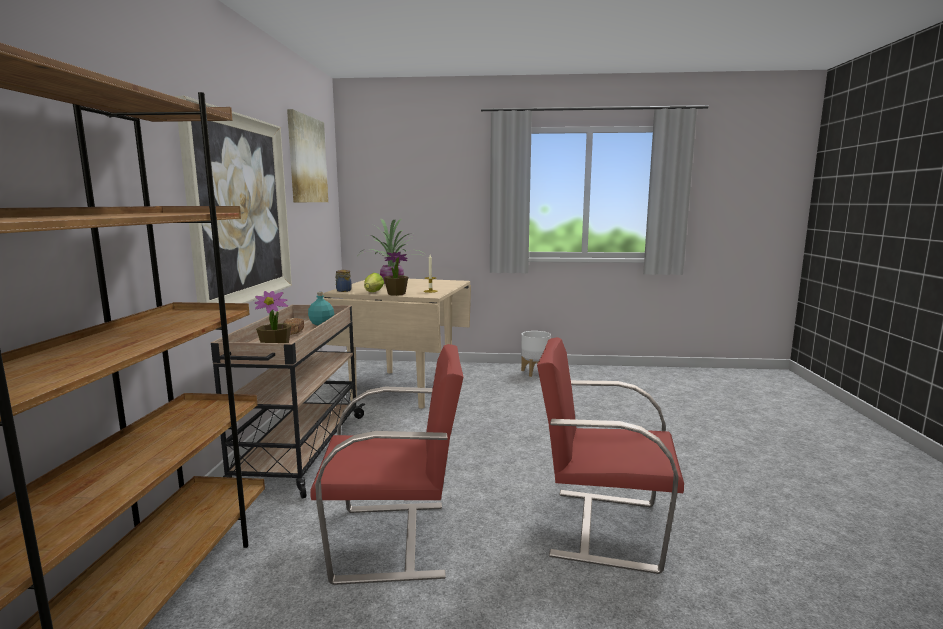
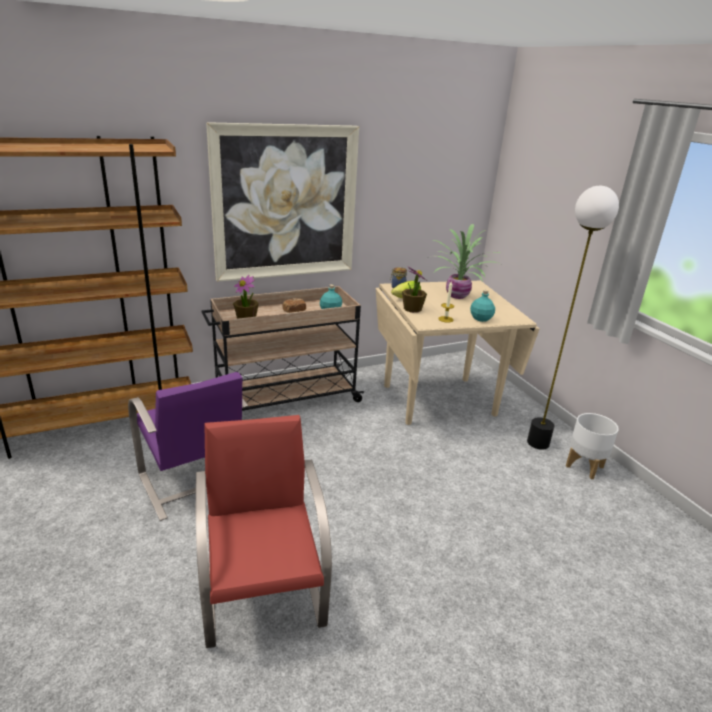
camera: 60 degrees right, 15 degrees up
(307, 160) = (421, 150): picture -> none
(394, 540) = (194, 483): red chair -> purple chair
(443, 286) = (480, 319): none -> turquoise bottle
(497, 375) = (538, 443): none -> floor lamp

